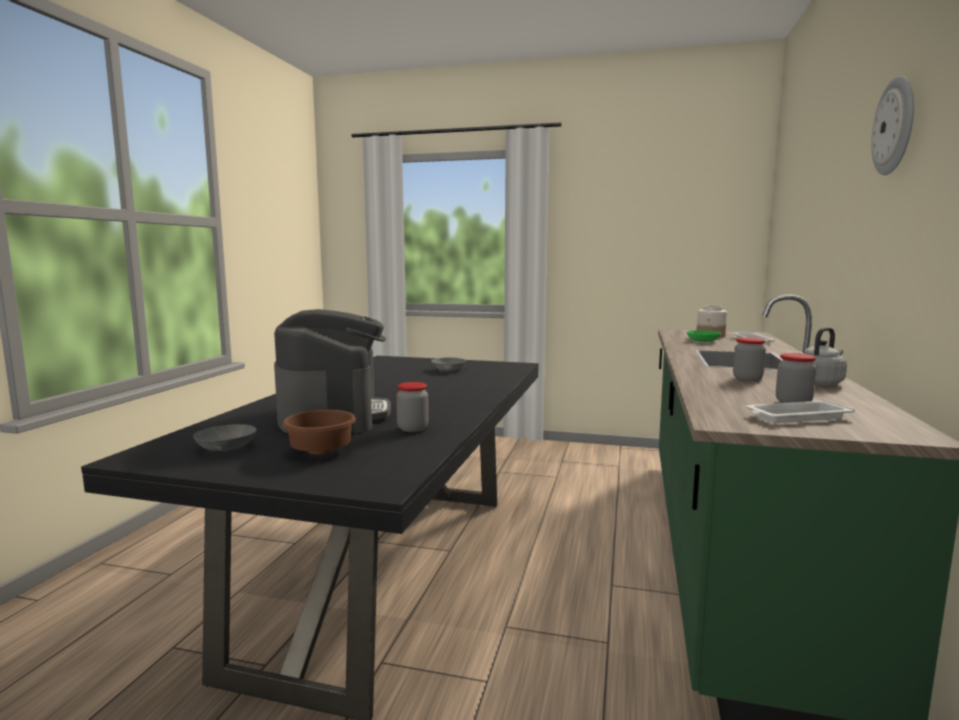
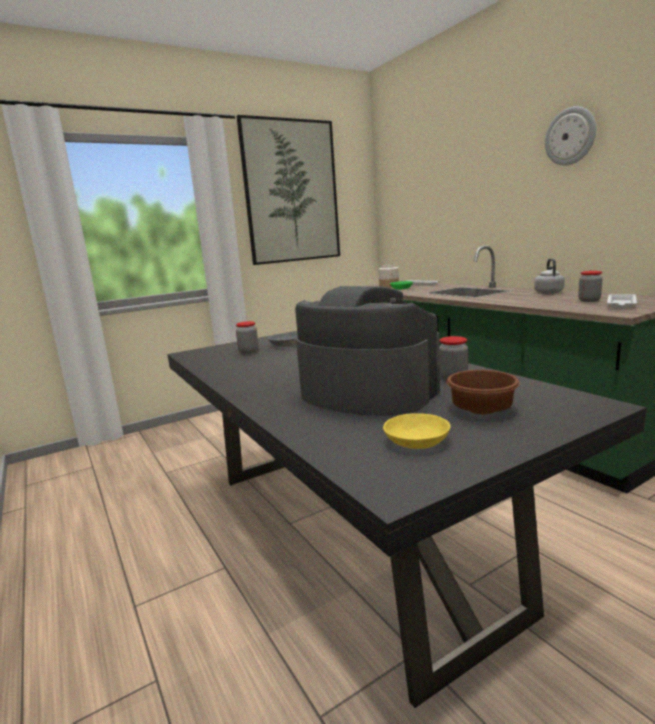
camera: 45 degrees left, 5 degrees up
(228, 447) = (417, 441): grey bowl -> yellow bowl
(631, 204) = (291, 192): none -> picture
(747, 379) = (521, 297): jar -> jar (248, 351)

